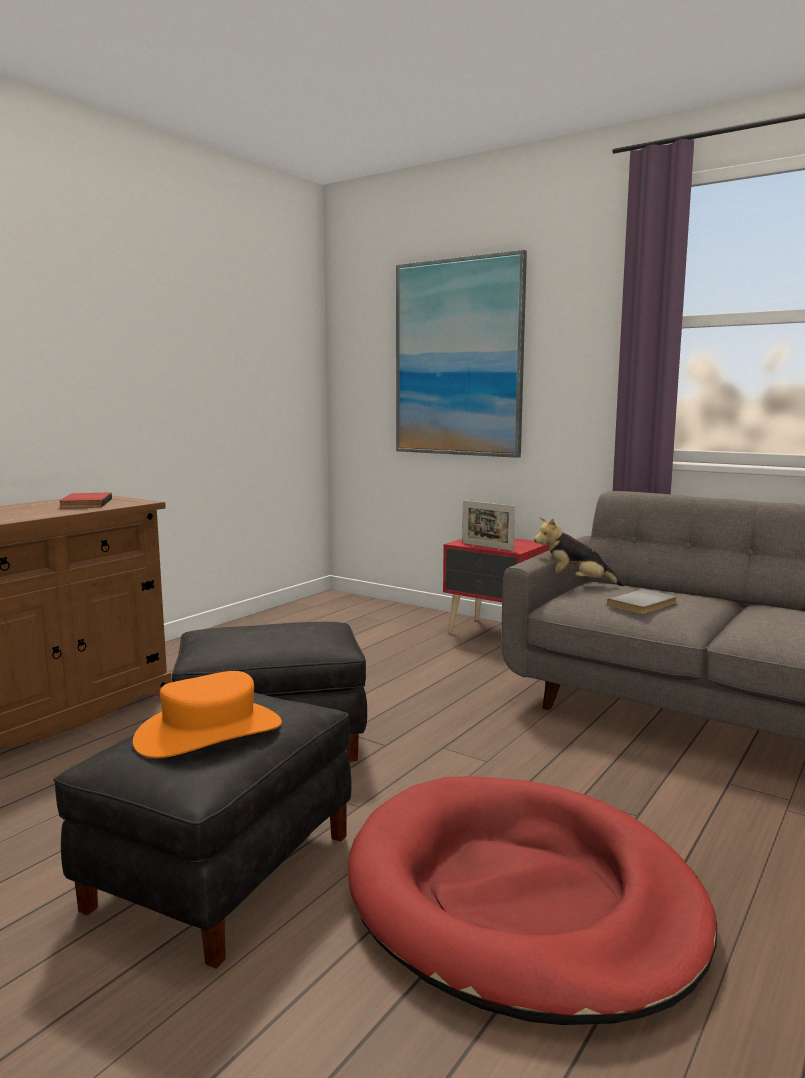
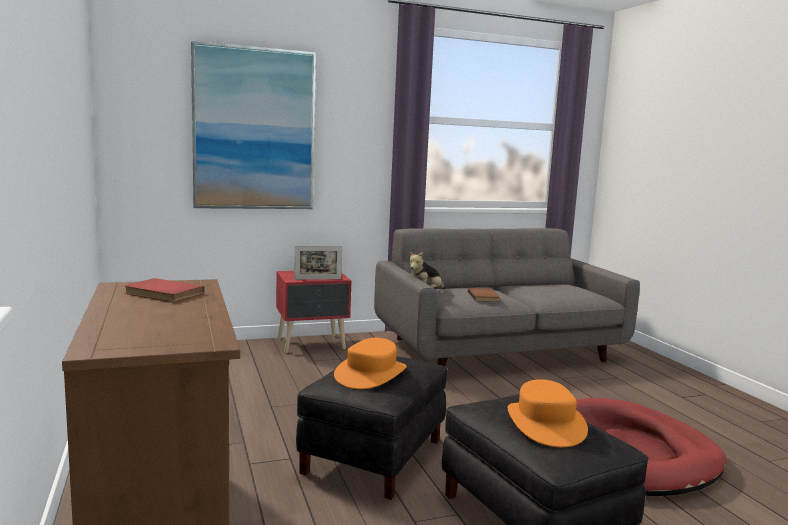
camera: 55 degrees left, 0 degrees up
(256, 635) = (371, 374): none -> orange hat
(644, 605) = (484, 296): grey book -> brown book

